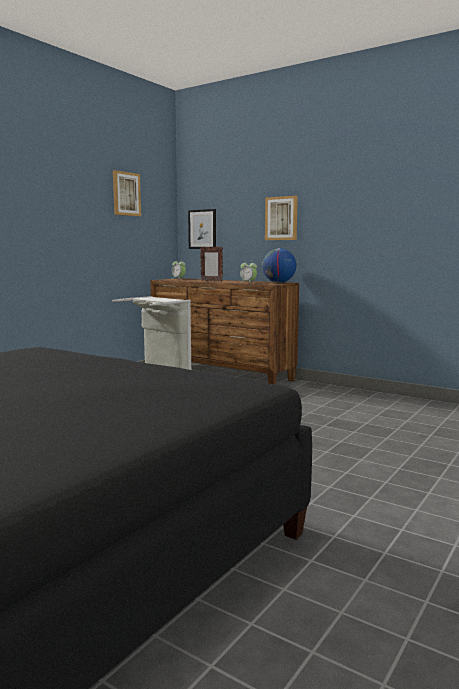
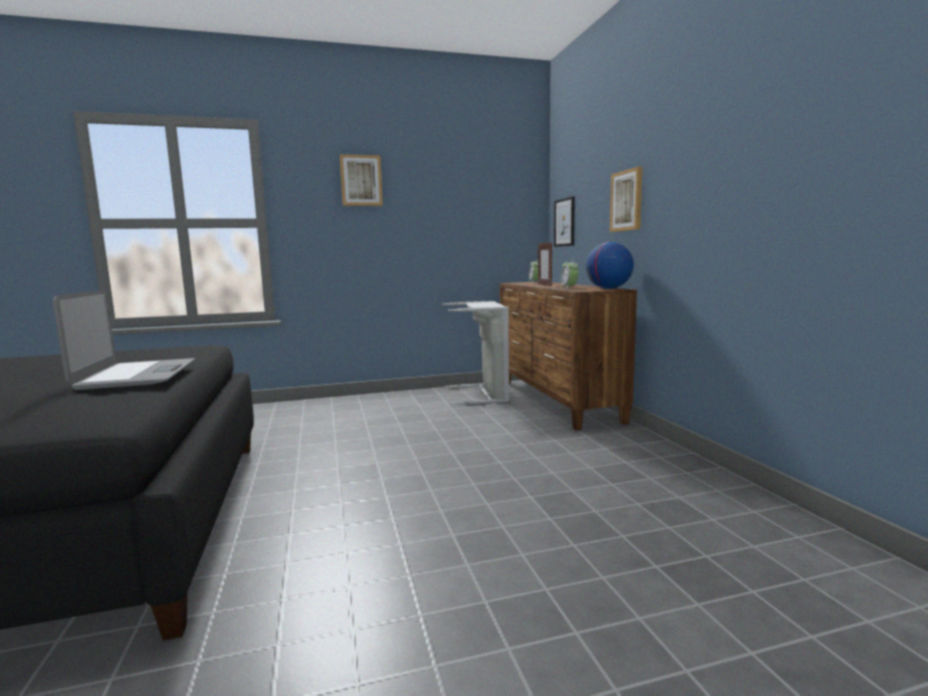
camera: 40 degrees right, 0 degrees up
(126, 194) = (469, 189): picture -> picture (361, 180)
(132, 366) = (137, 375): none -> laptop

